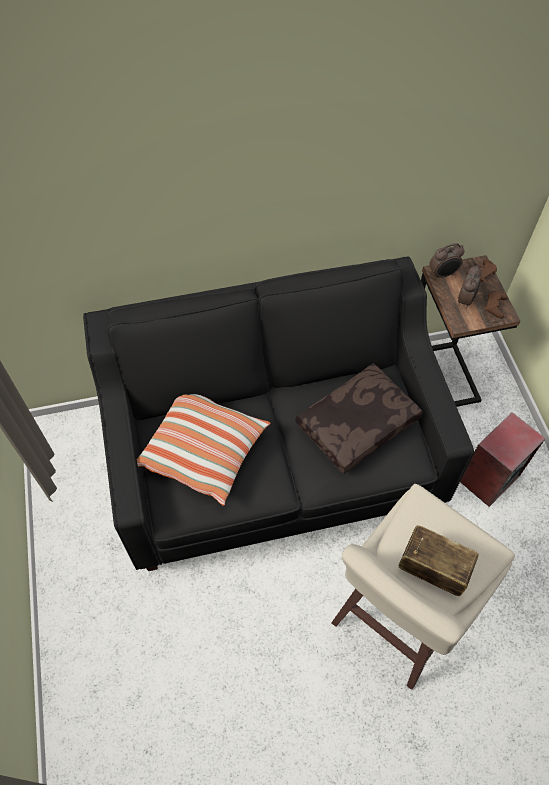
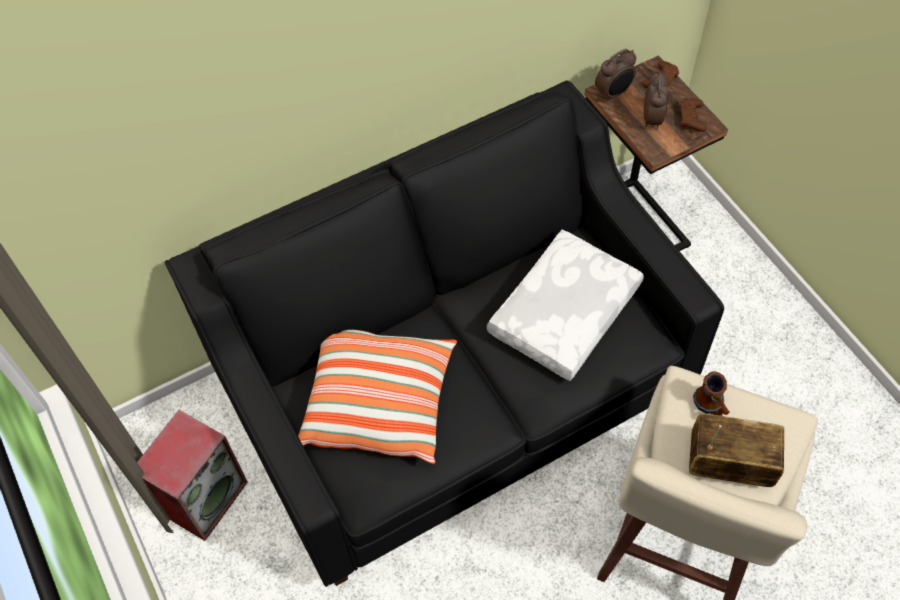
camera: 15 degrees left, 0 degrees up
(356, 422) = (563, 311): brown pillow -> white pillow
(433, 523) = (710, 408): none -> mug
(489, 477) = (731, 338): speaker -> speaker (204, 496)

